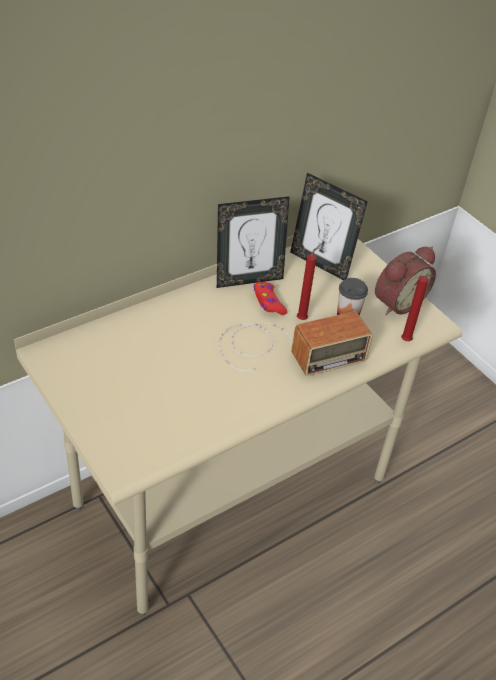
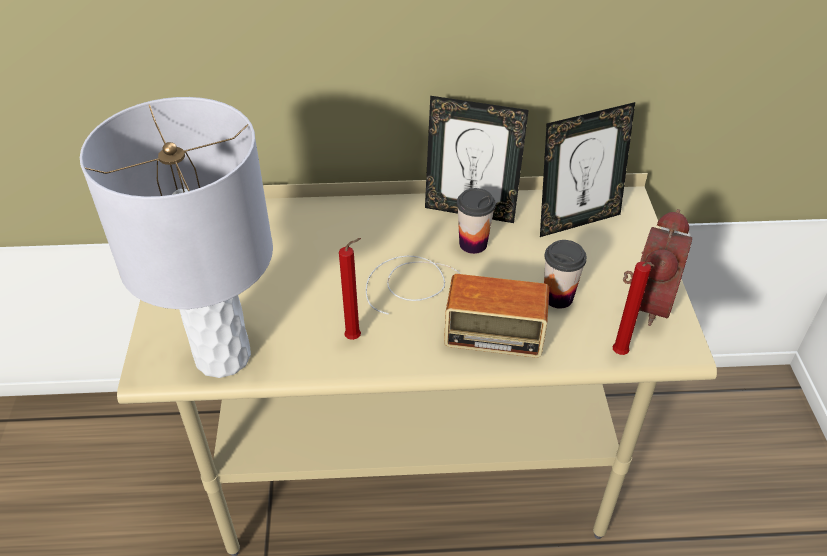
camera: 35 degrees right, 0 degrees up
(165, 442) = (222, 356): none -> grey table lamp
(268, 302) = (473, 244): red game controller -> cup
(303, 318) = (500, 277): red candle -> red candle (355, 337)
(320, 264) = (576, 221): picture frame -> picture frame turned 90 degrees counterclockwise
(396, 302) = (645, 300): alarm clock -> alarm clock turned 60 degrees counterclockwise

